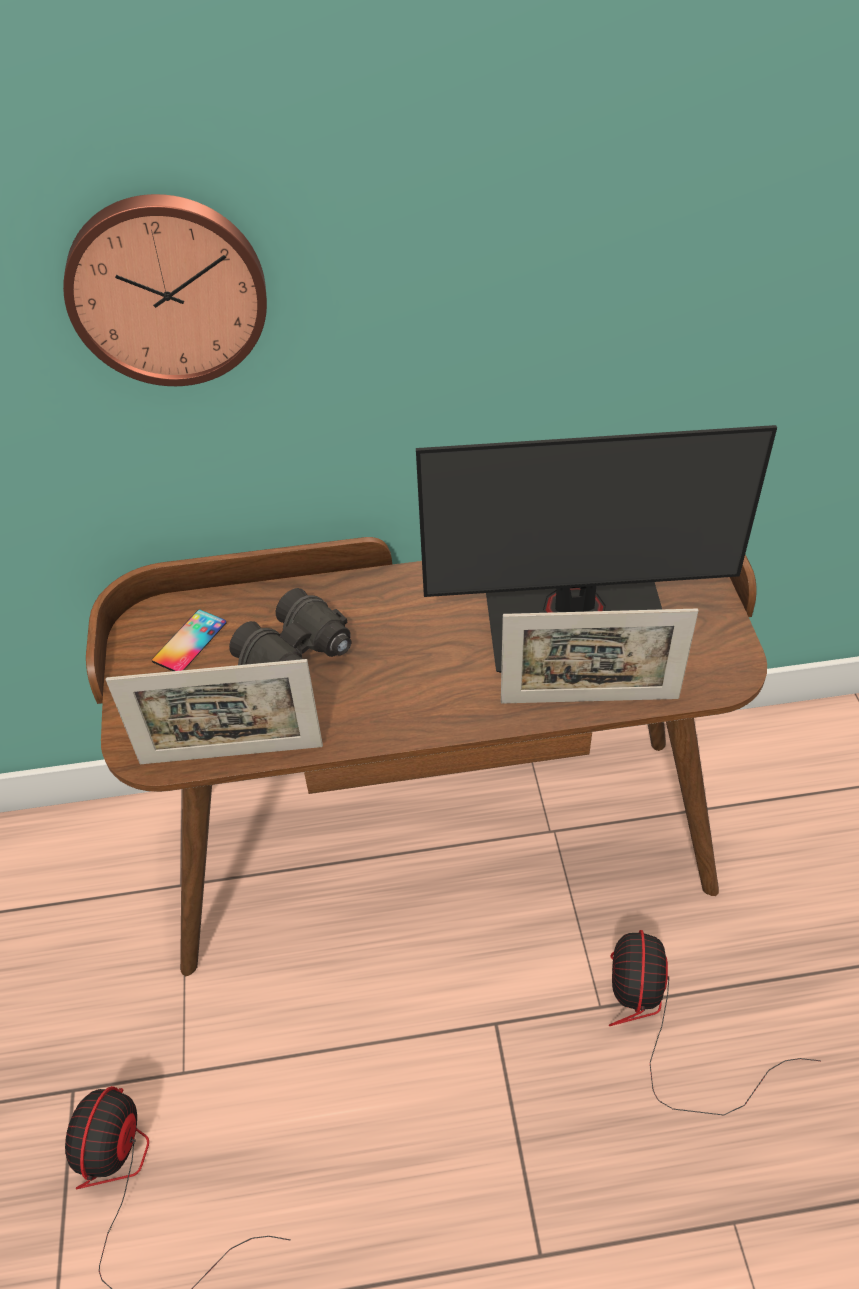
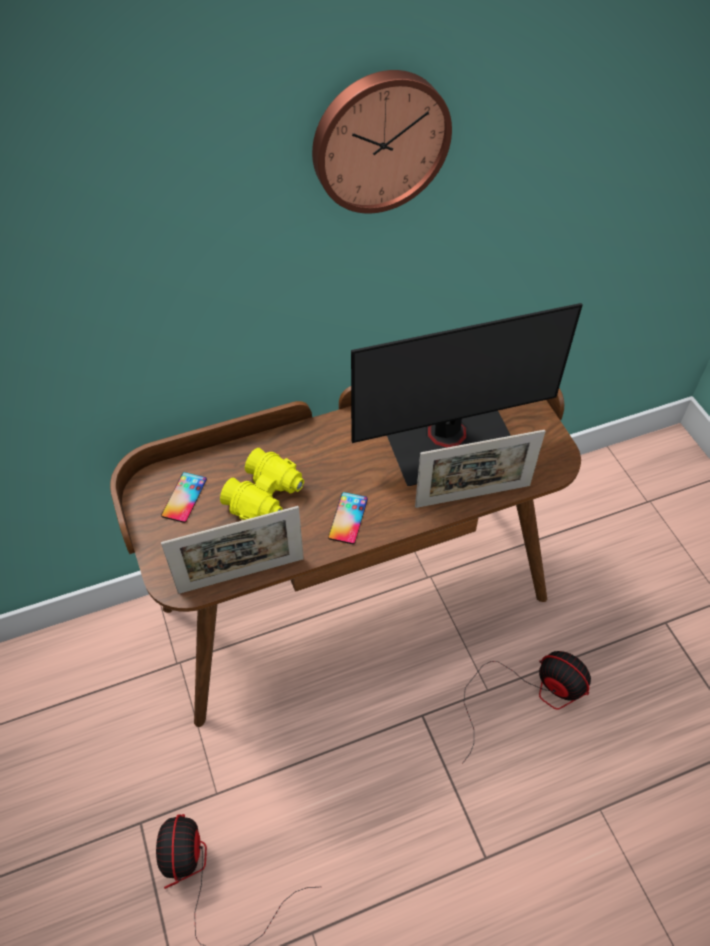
camera: 15 degrees left, 5 degrees up
(167, 289) = (156, 257): wall clock -> wall clock (379, 140)
(298, 656) = (266, 496): black binoculars -> yellow binoculars
(401, 702) = (348, 518): none -> phone
(663, 1025) = (530, 693): fan -> fan turned 135 degrees clockwise

